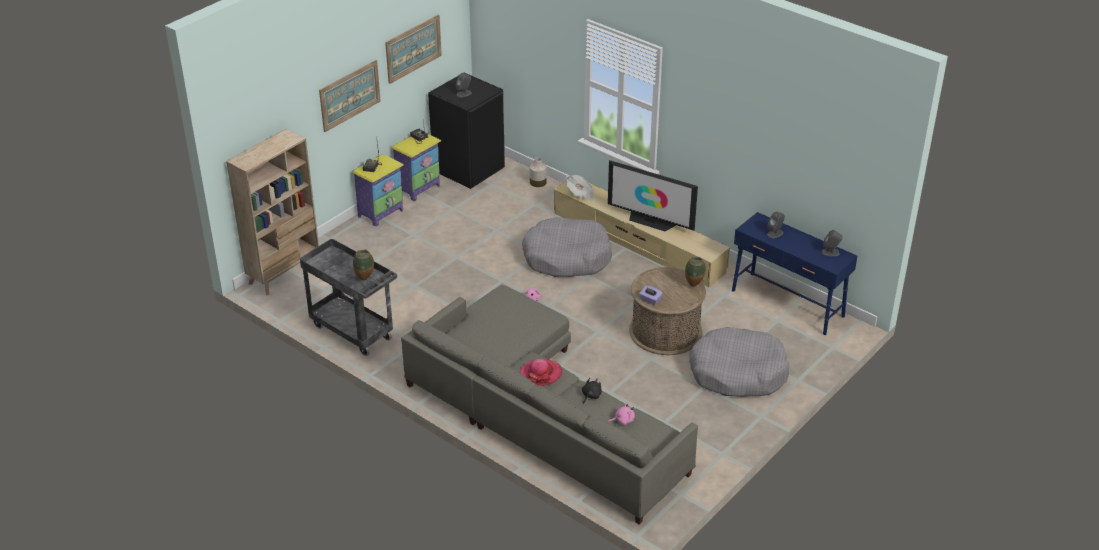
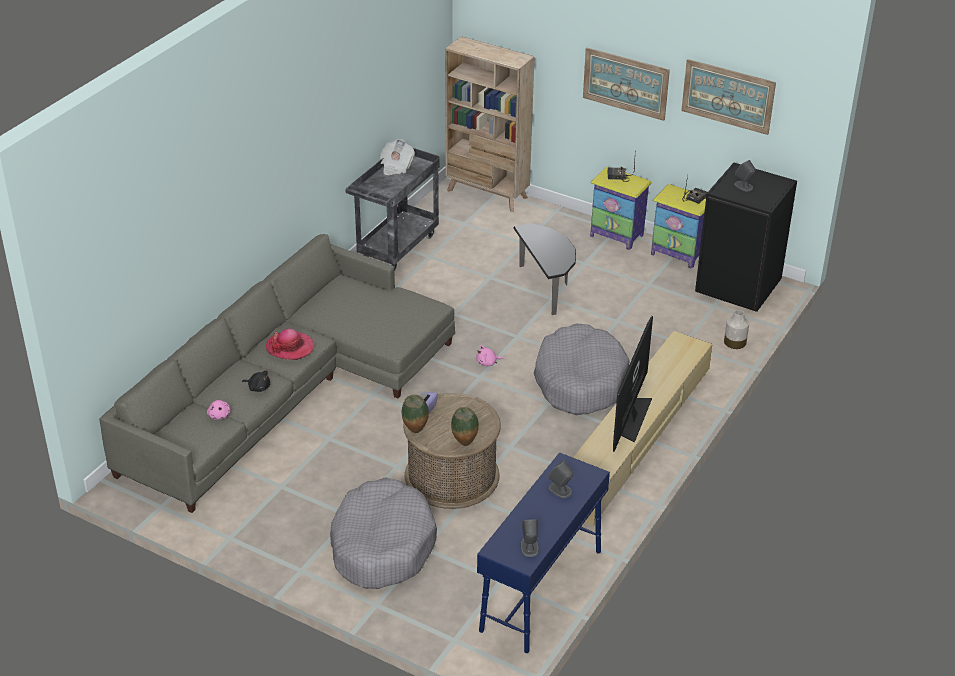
camera: 80 degrees right, 0 degrees up
(365, 279) = (385, 191): vase -> vase (415, 432)
(441, 258) = (546, 288): none -> side table
(580, 194) = (670, 353): newspaper -> newspaper (396, 166)

